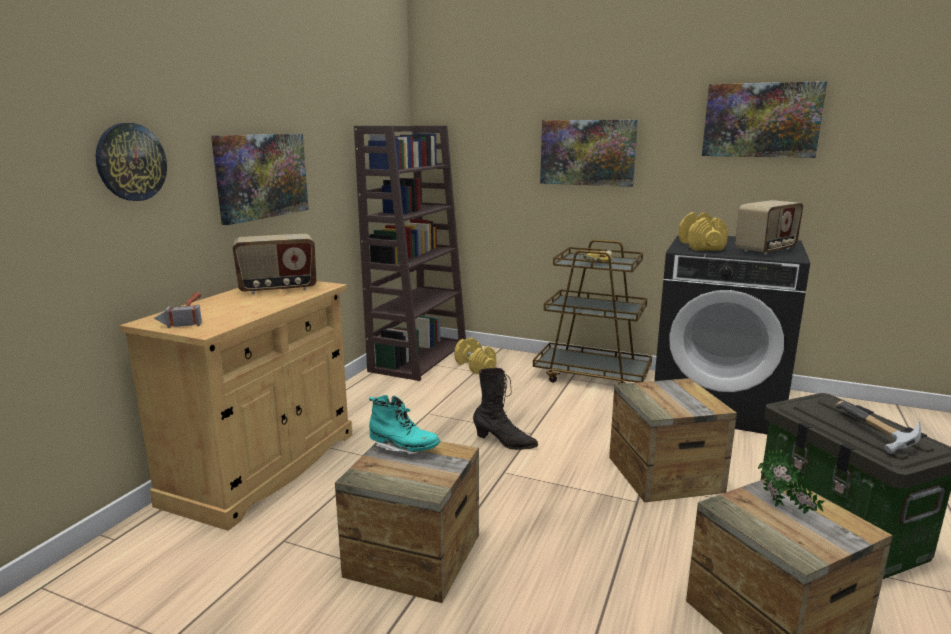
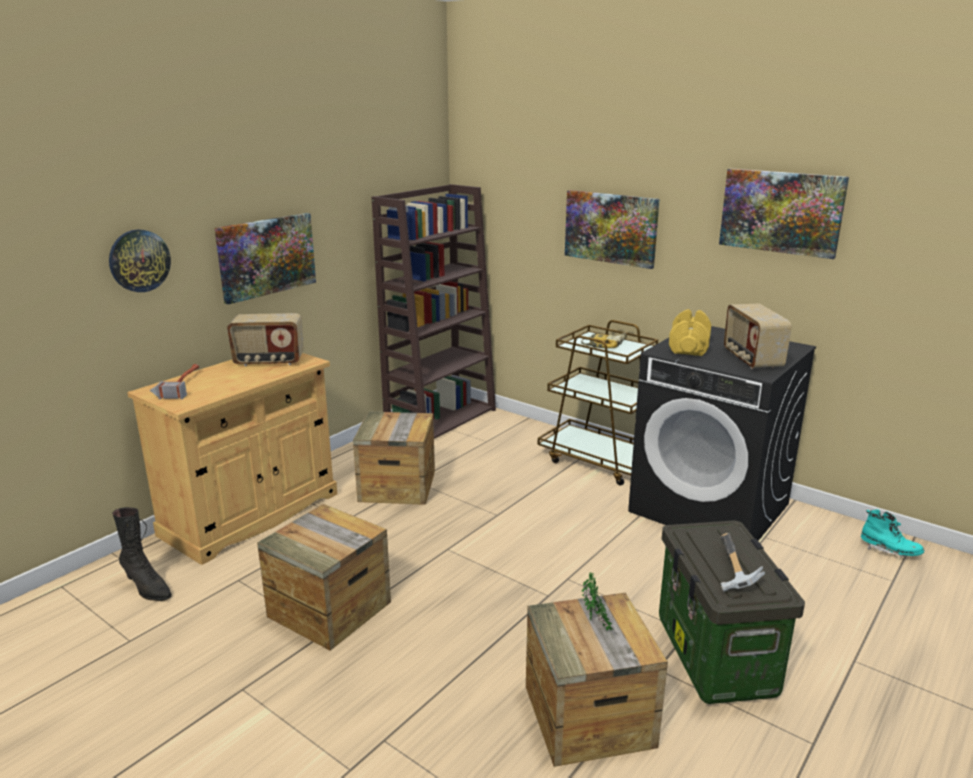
camera: 15 degrees right, 5 degrees up
(404, 449) = (326, 521): turquoise boot -> turquoise boot (889, 551)
(475, 366) = (490, 435): yellow dumbbell -> none
(504, 442) = (466, 520): black boot -> black boot (147, 588)
(664, 474) = (594, 574): crate -> crate (397, 486)
(766, 250) = (751, 359): radio -> radio turned 105 degrees clockwise

